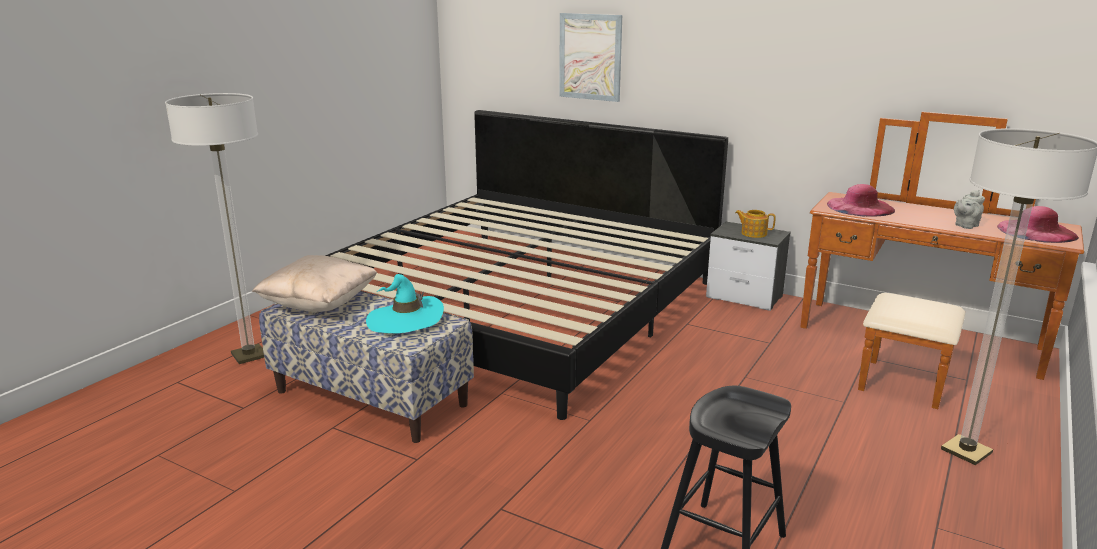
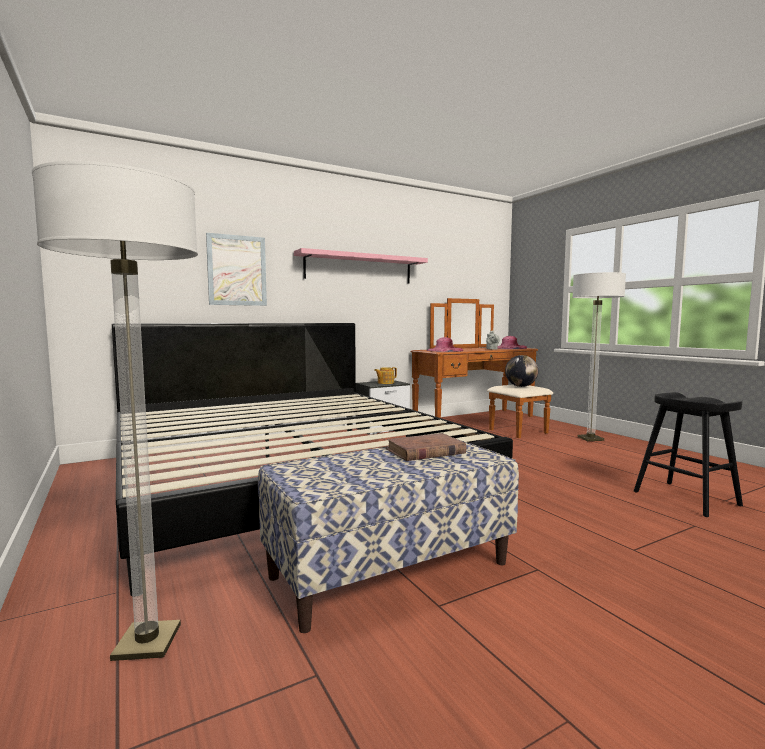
camera: 60 degrees left, 15 degrees down
(319, 304) = (329, 474): beige pillow -> none
(405, 319) = (425, 451): turquoise hat -> brown book
(753, 54) = (359, 268): none -> pink shelf
(907, 309) = (521, 386): none -> globe

